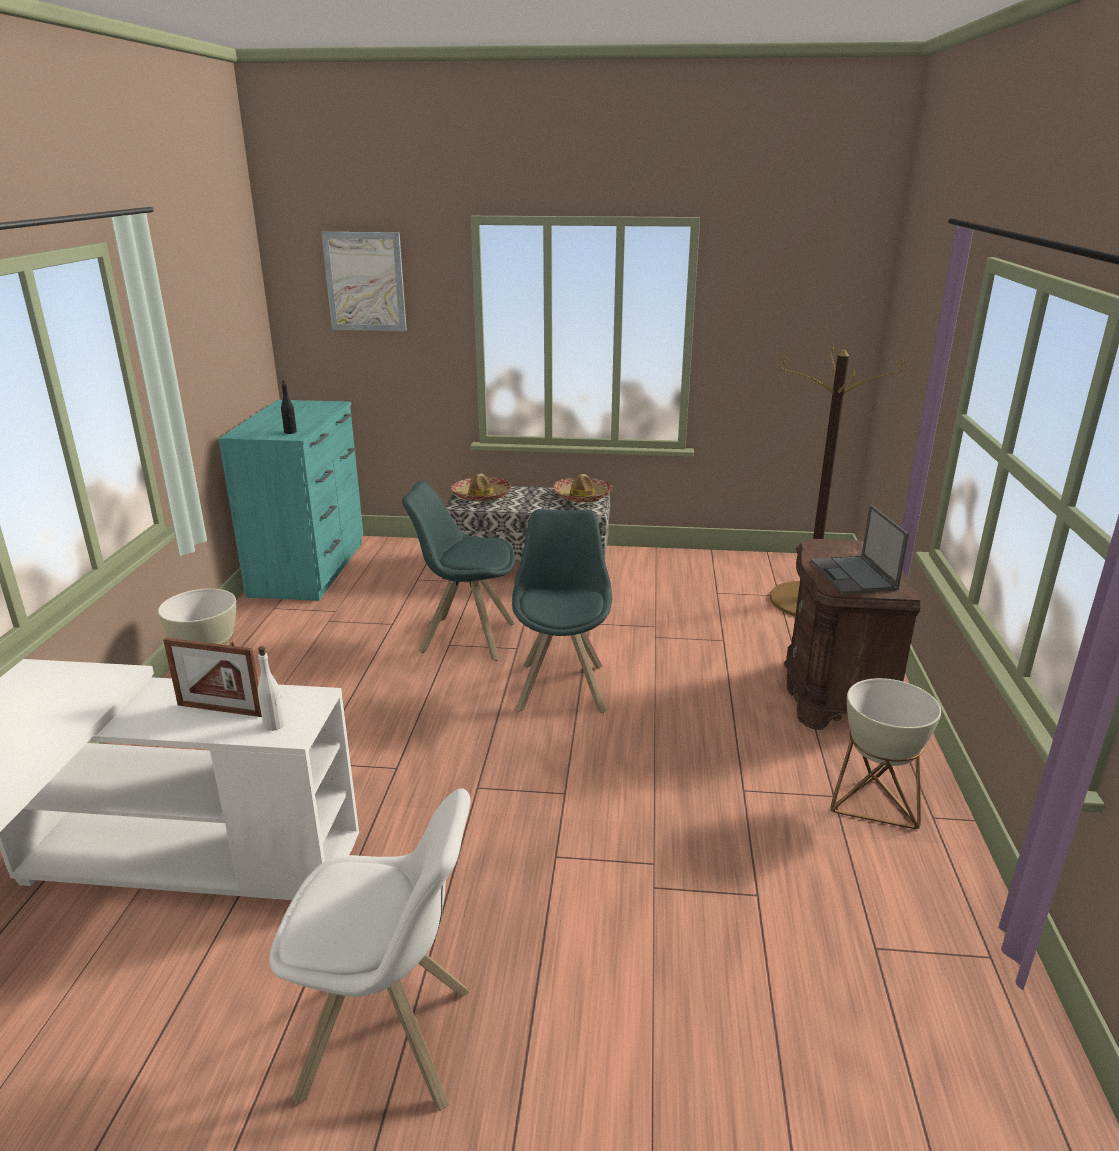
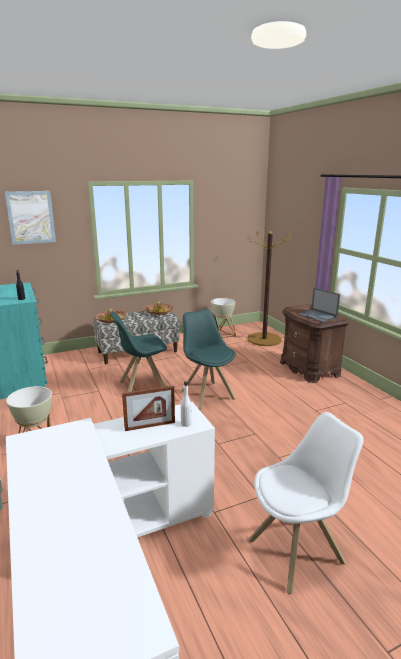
camera: 30 degrees left, 5 degrees down
(874, 804) = (359, 401): planter -> planter (222, 334)

